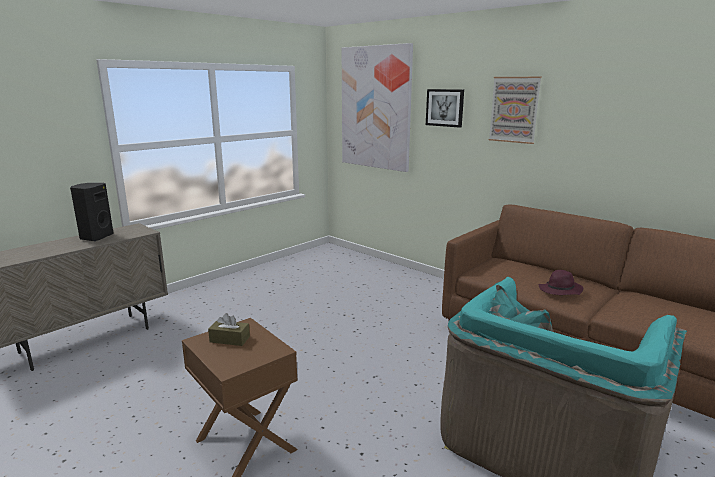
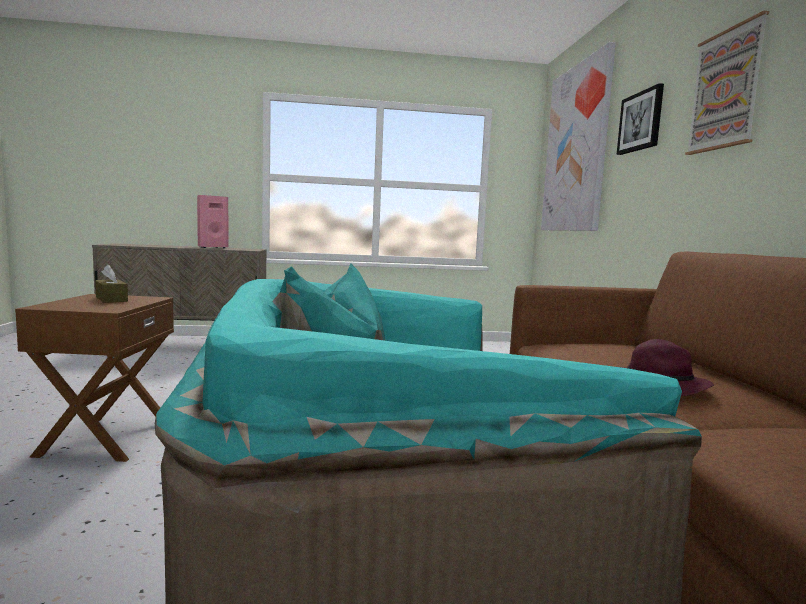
camera: 40 degrees right, 10 degrees down
(95, 237) = (212, 247): black speaker -> pink speaker

